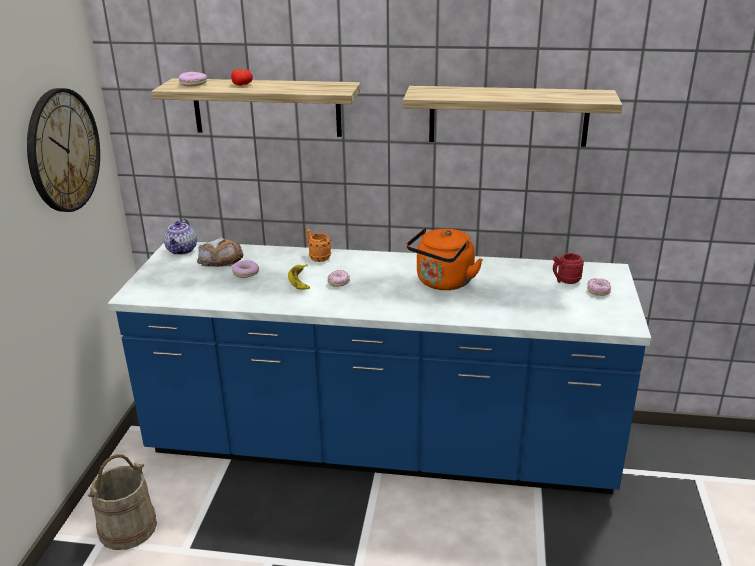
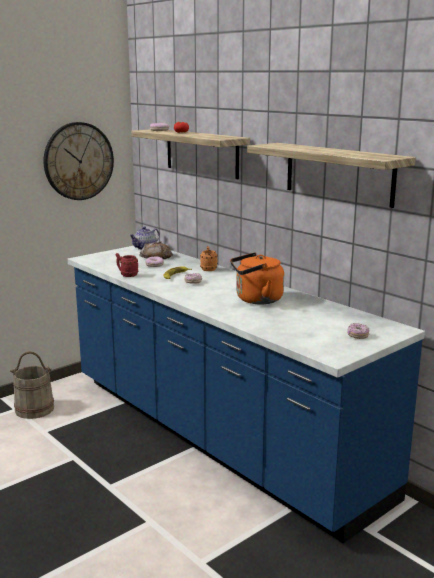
camera: 40 degrees right, 10 degrees down
(565, 281) = (346, 323): red mug -> red mug (127, 275)

